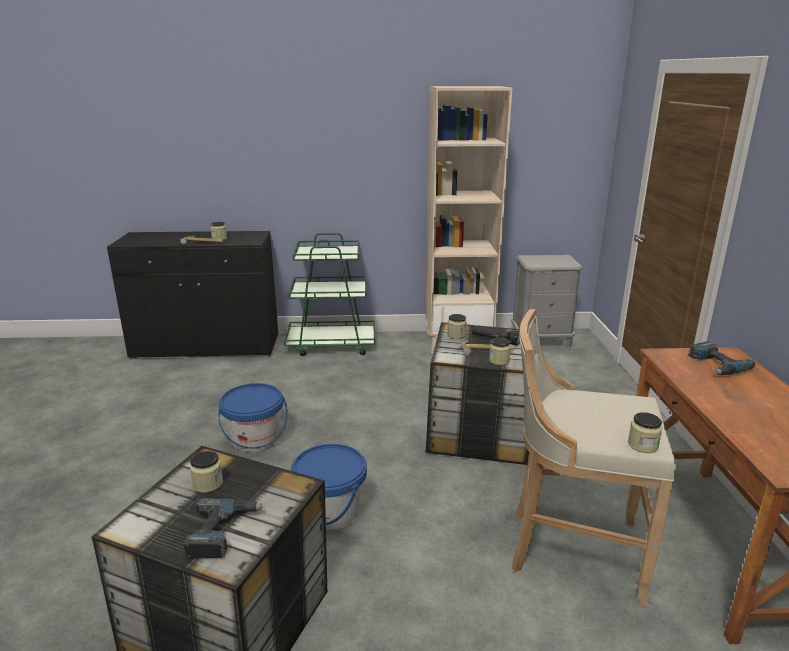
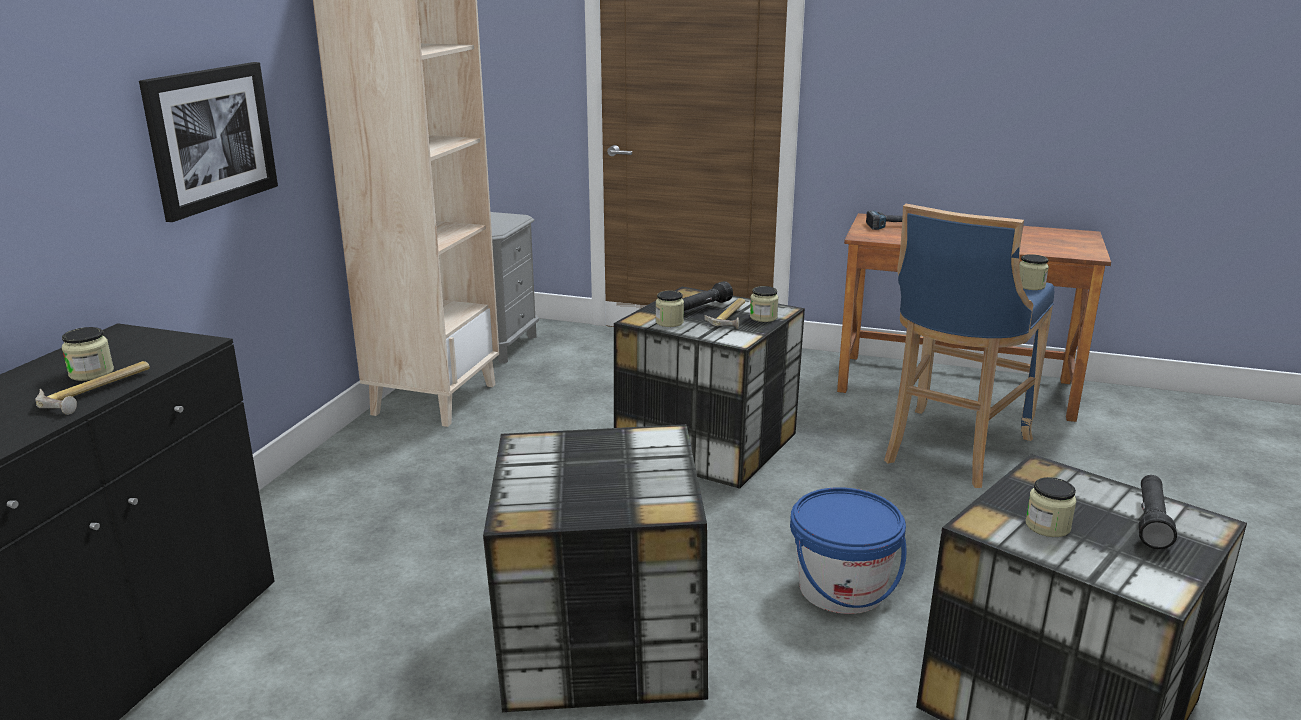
camera: 70 degrees left, 0 degrees up
(223, 531) = (1151, 521): power drill -> black flashlight
(255, 439) = (601, 640): blue bucket -> storage box
(331, 344) = (303, 508): green cart -> none
(342, 168) = (211, 138): none -> picture
(571, 549) = (950, 450): beige stool -> blue stool

